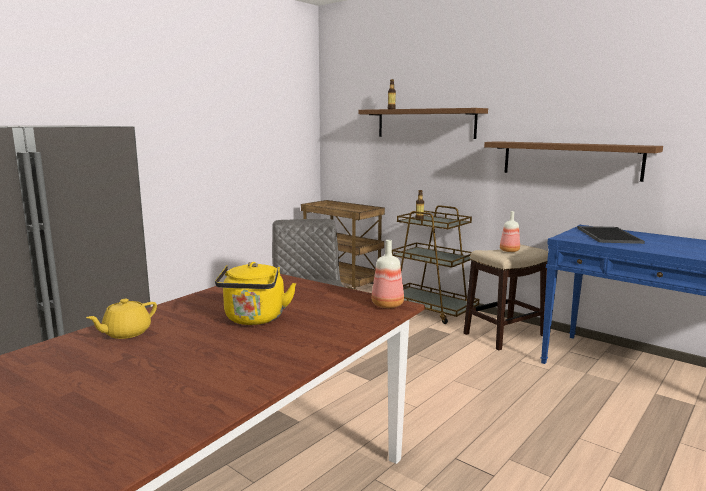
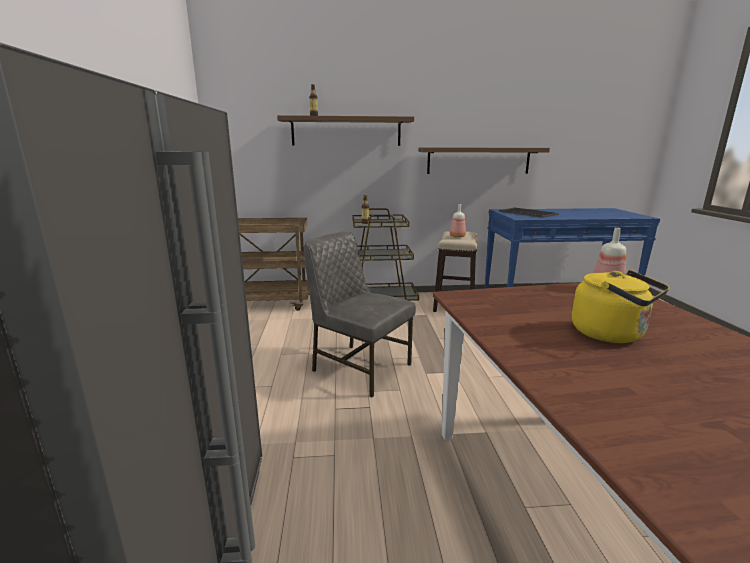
camera: 45 degrees left, 5 degrees up
(126, 333) = (616, 405): yellow teapot -> none

